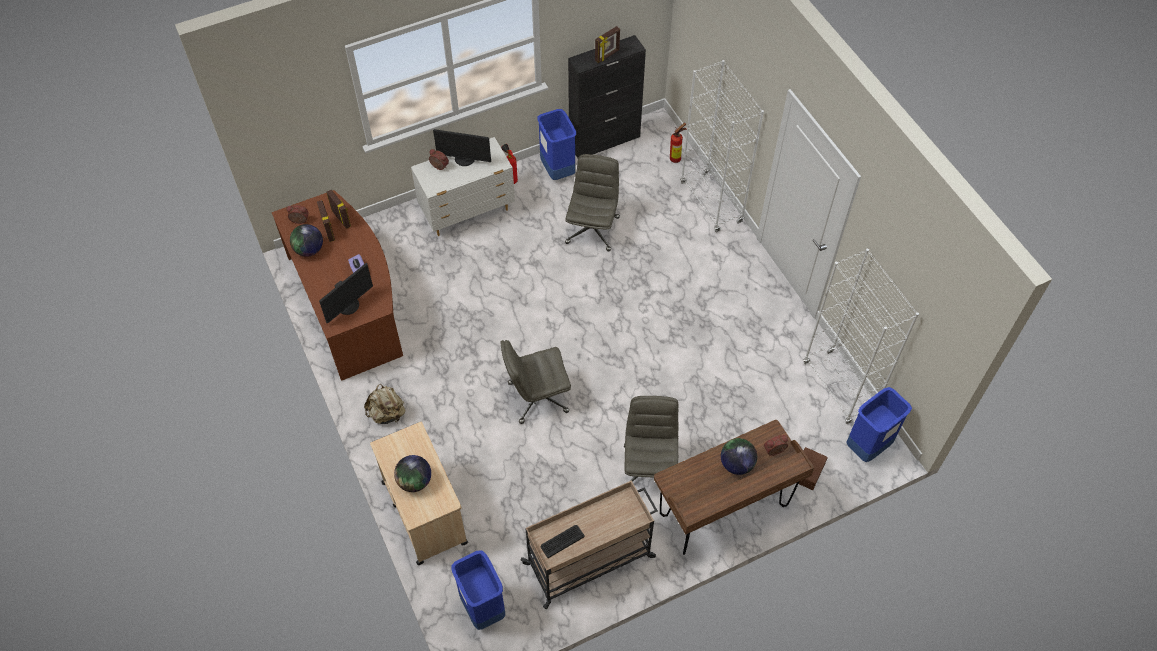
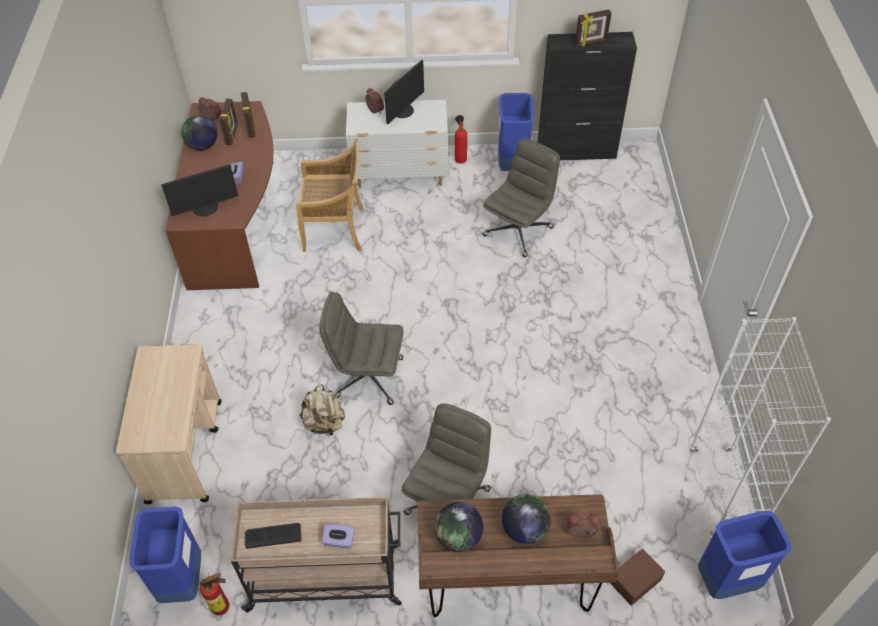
camera: 25 degrees right, 5 degrees down
(387, 414) = (209, 338): beige backpack -> beige backpack (325, 423)
(415, 481) = (156, 403): globe -> globe (458, 537)
(439, 281) = (335, 229): none -> beige chair
(464, 159) = (403, 111): monitor -> monitor turned 90 degrees counterclockwise
(611, 525) = (339, 540): none -> purple tissue box
(676, 158) = (646, 190): fire extinguisher -> fire extinguisher (223, 606)
(711, 203) = (662, 245): white bookcase -> none

